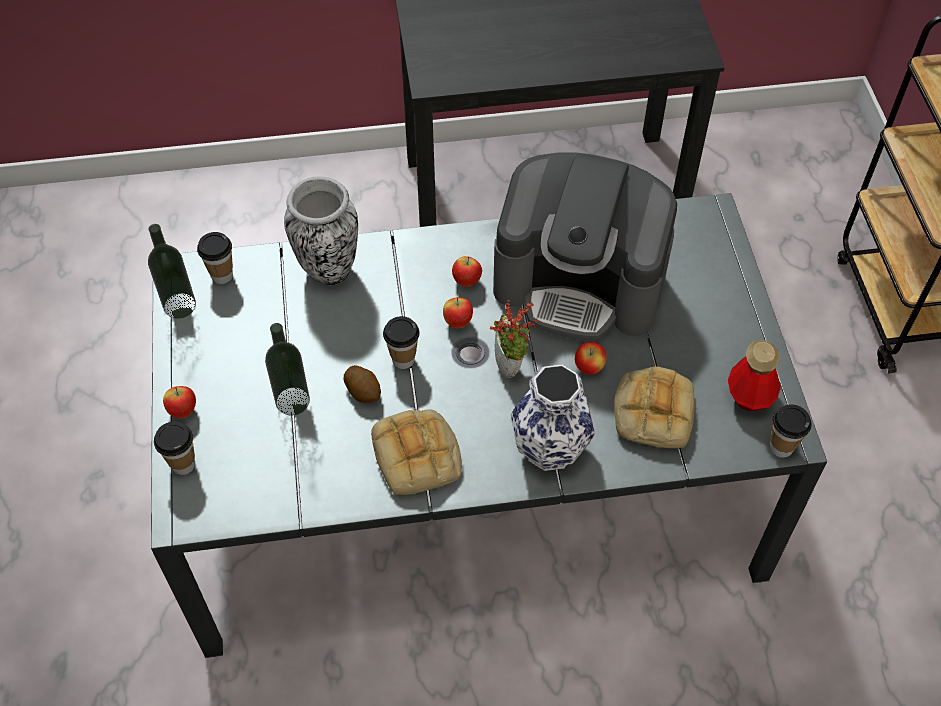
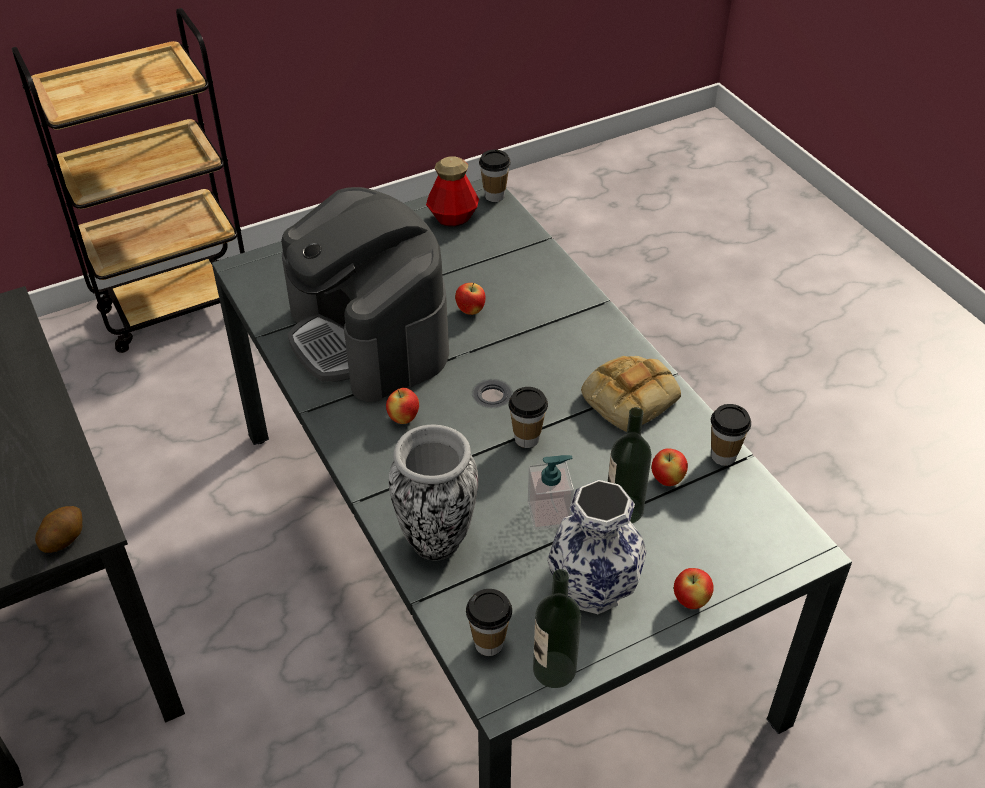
camera: 110 degrees left, 10 degrees down
(183, 464) = (750, 573): cup -> cup (723, 456)
(315, 348) = (549, 513): none -> soap dispenser
(363, 391) = (581, 457): potato -> potato (63, 538)
(458, 322) = (460, 410): apple -> apple (667, 480)
(511, 366) = (495, 360): potted plant -> none
(550, 450) = (571, 316): vase -> vase (595, 588)
(580, 282) = (369, 337): coffee machine -> coffee machine turned 150 degrees clockwise
(652, 411) = (497, 266): bread -> none

